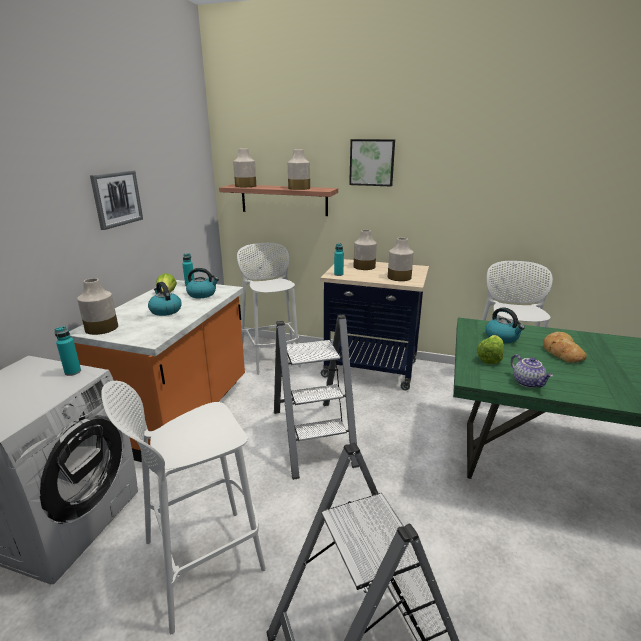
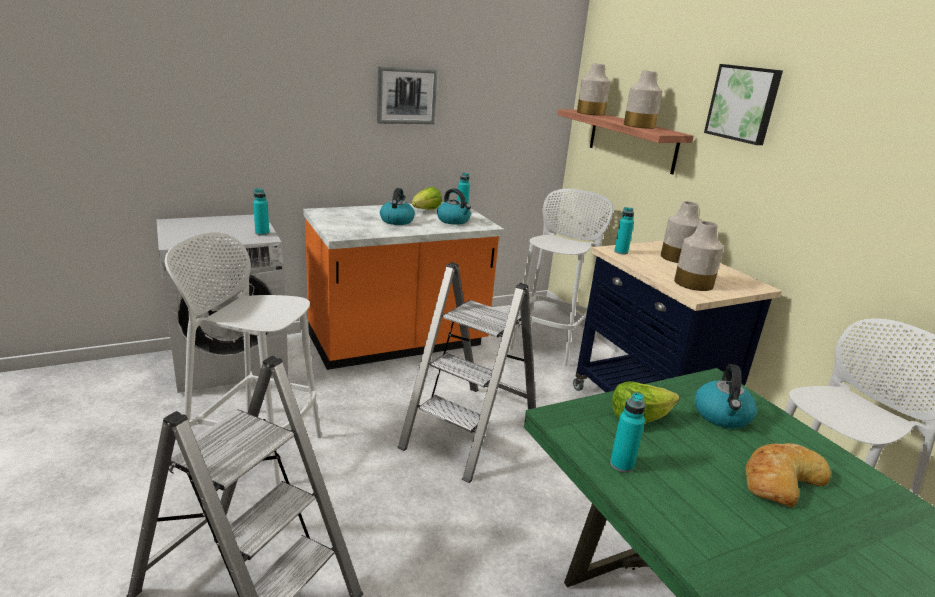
camera: 45 degrees right, 0 degrees up
(101, 328) = (331, 214): beige vase -> none
(528, 383) = (621, 465): teapot -> turquoise bottle

